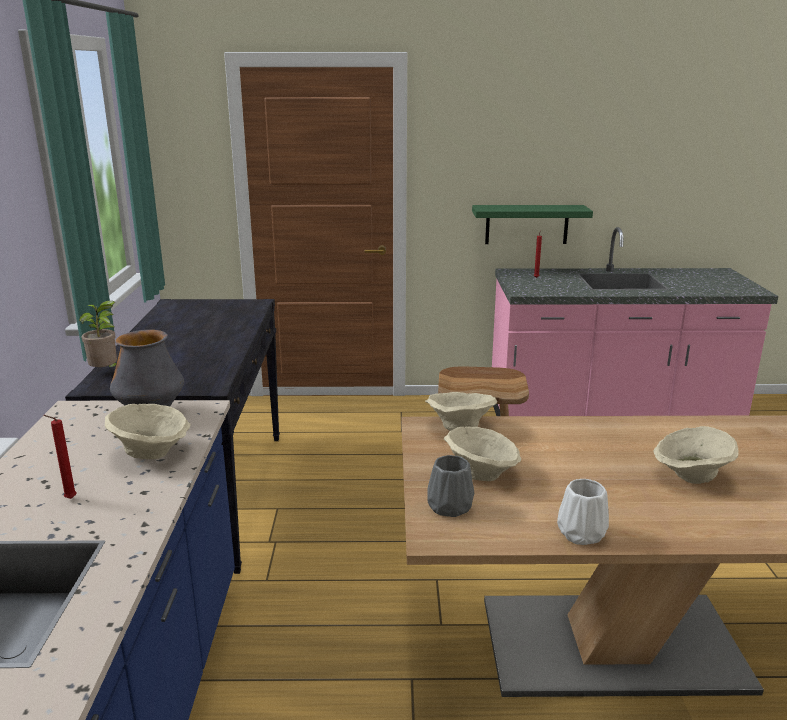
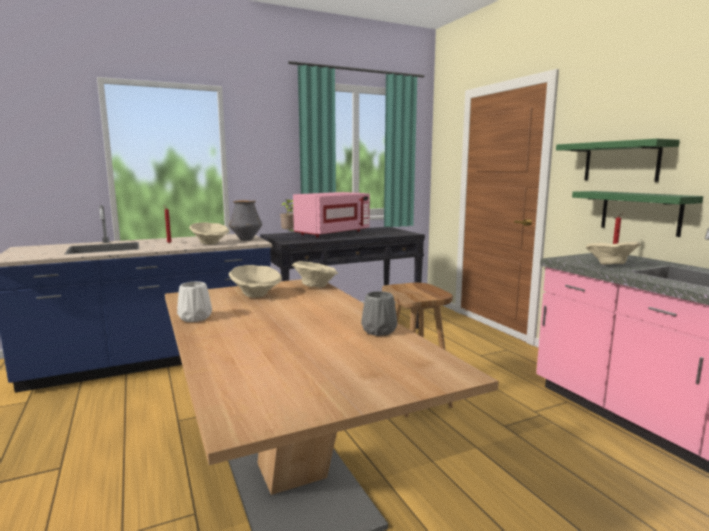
camera: 65 degrees right, 10 degrees down
(168, 343) = (332, 233): none -> pink microwave
(450, 508) = (214, 294): grey vase -> grey vase (378, 331)
(502, 172) = (621, 161): none -> green shelf
(690, 476) = (295, 339): beige bowl -> beige bowl (610, 264)

